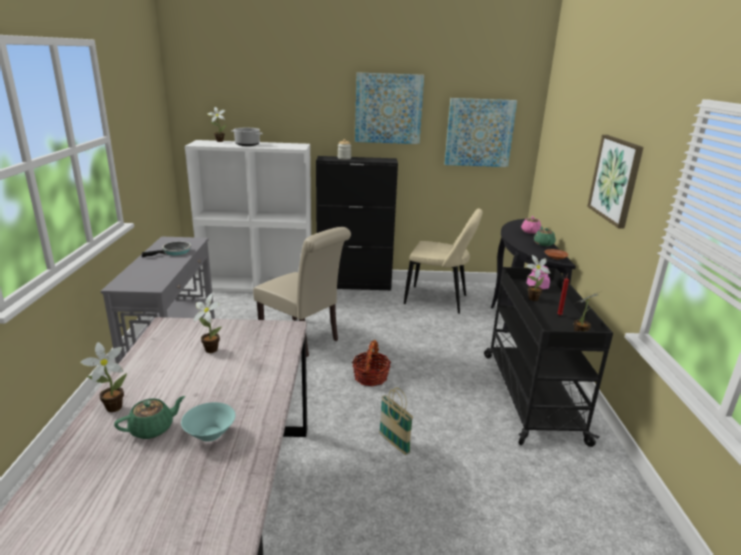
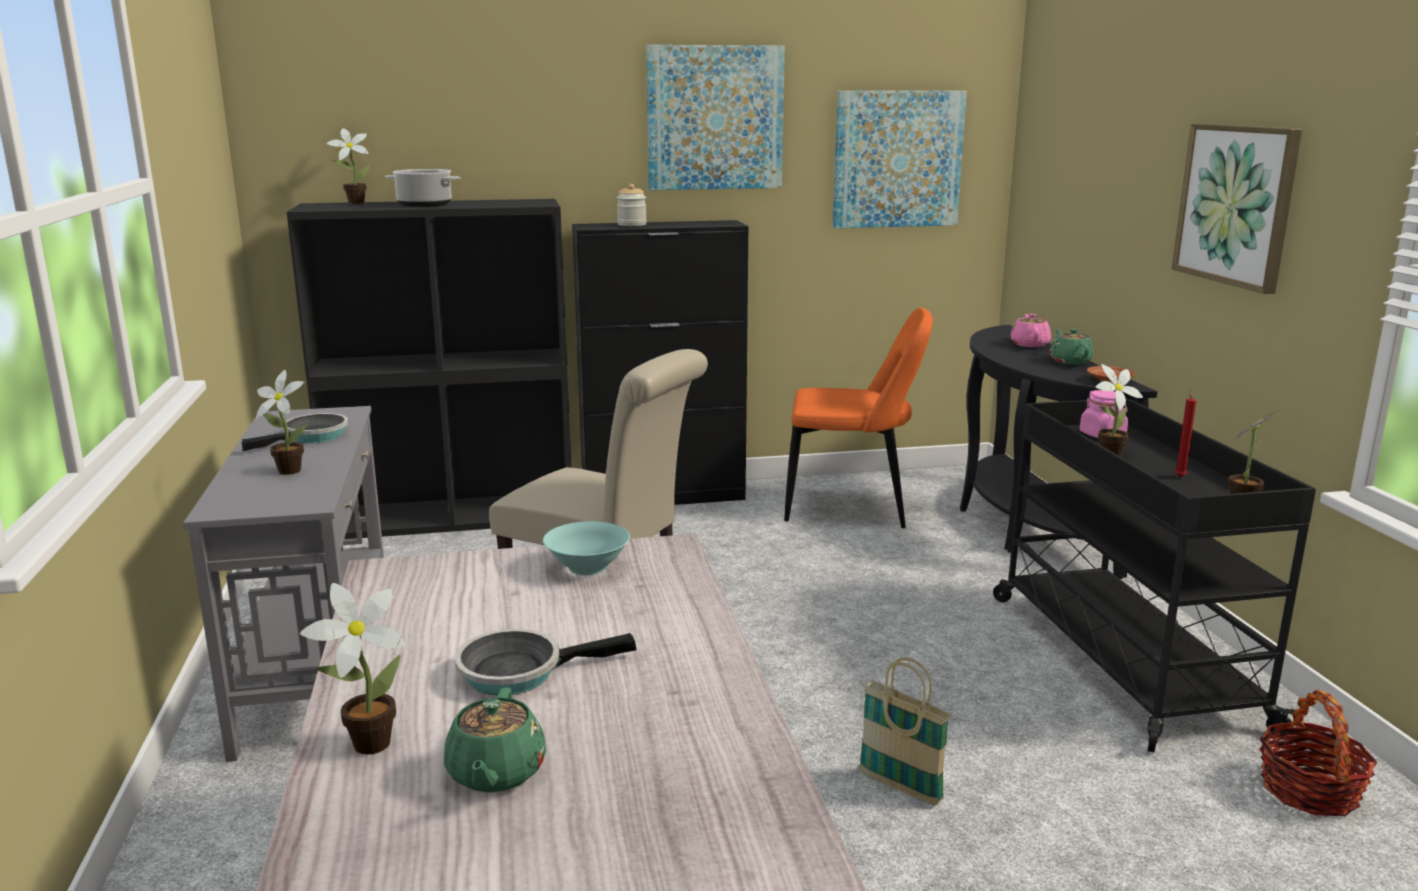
camera: 10 degrees left, 5 degrees down
(153, 428) = (495, 773): green teapot -> green teapot turned 135 degrees clockwise
(190, 381) = (519, 671): none -> frying pan
(210, 349) = (520, 605): potted plant -> potted plant (287, 470)
(210, 433) = (636, 764): turquoise bowl -> turquoise bowl (586, 567)
(258, 284) = (455, 516): white bookcase -> black bookcase
(370, 377) = (786, 666): basket -> basket (1309, 791)
(439, 300) = (852, 509): beige chair -> orange chair

